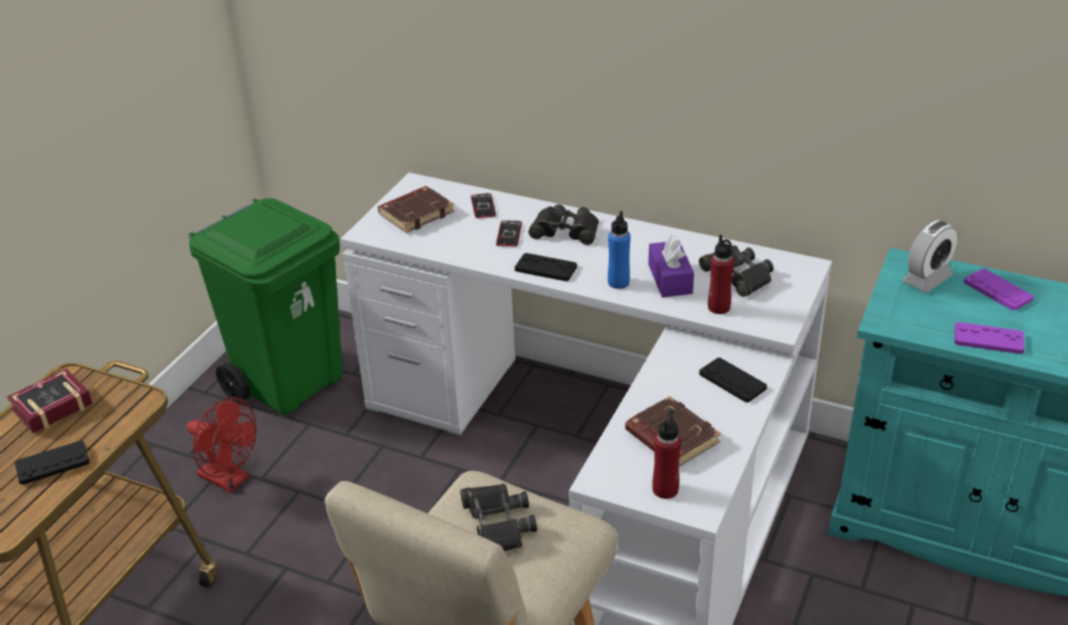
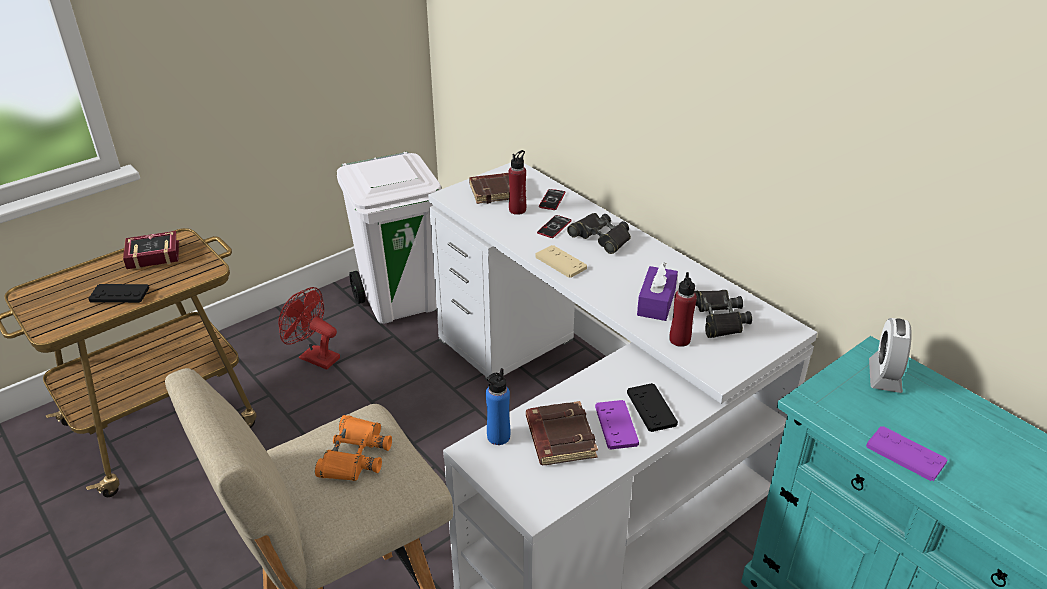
camera: 25 degrees right, 0 degrees up
(230, 479) = (314, 357): red fan -> red fan turned 150 degrees clockwise
(290, 383) = (401, 301): green trash can -> white trash can
(496, 525) = (355, 455): black binoculars -> orange binoculars
(545, 268) = (560, 262): black game controller -> beige game controller
(618, 282) = (610, 292): blue bottle -> blue bottle (498, 436)
(665, 489) = (519, 480): red bottle -> red bottle (517, 210)
(927, 279) = (884, 376): alarm clock -> alarm clock turned 120 degrees clockwise
(997, 291) = (952, 411): purple game controller -> purple game controller (616, 425)

